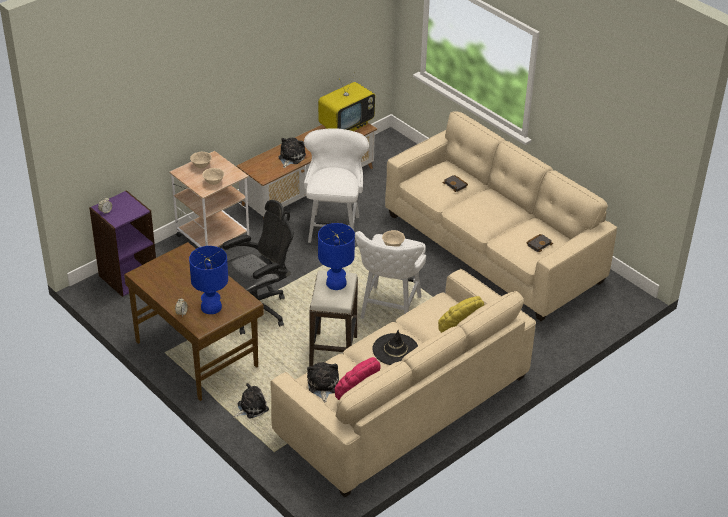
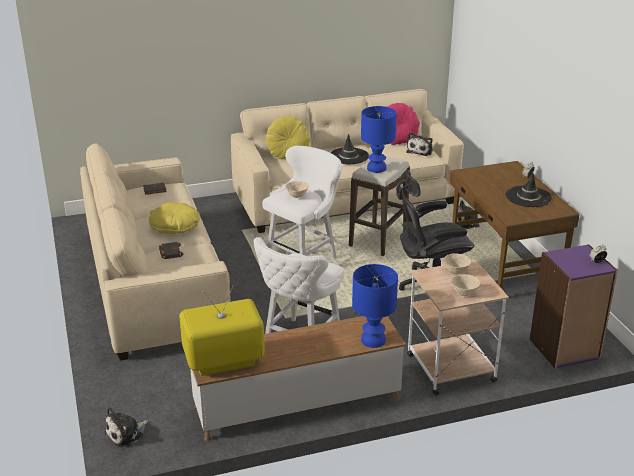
camera: 155 degrees left, 10 degrees down
(175, 283) = (528, 197): none -> black hat
(211, 307) = (498, 175): blue table lamp -> blue table lamp (372, 340)
(290, 157) = (329, 336): plush toy -> plush toy (126, 434)
(480, 211) = (174, 226): none -> yellow pillow

